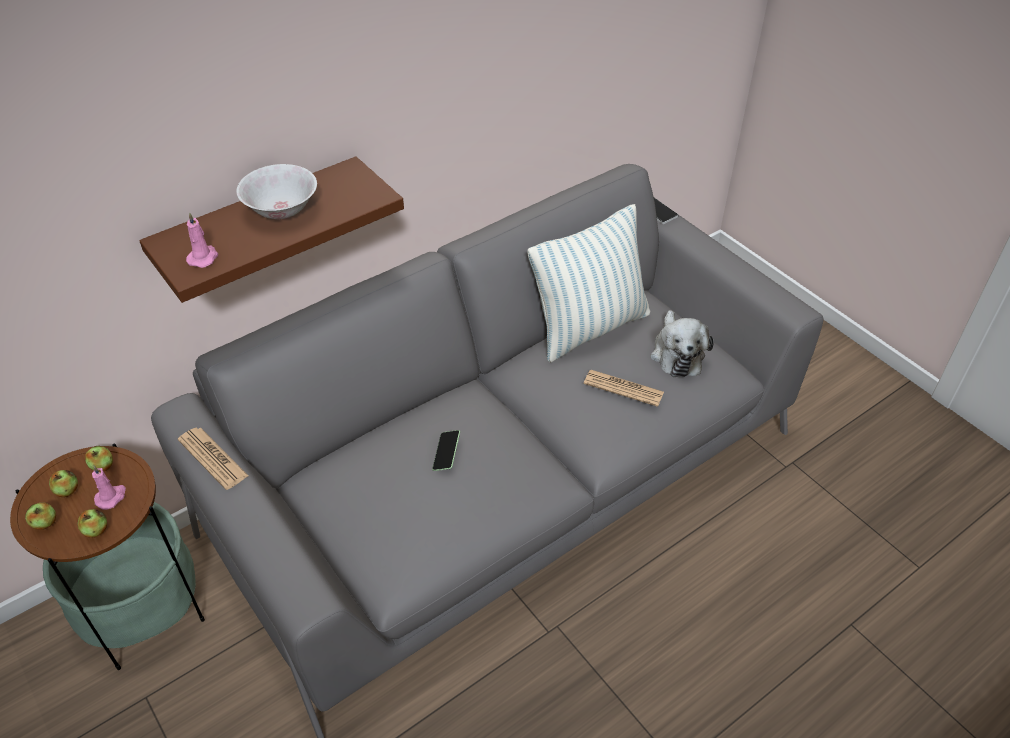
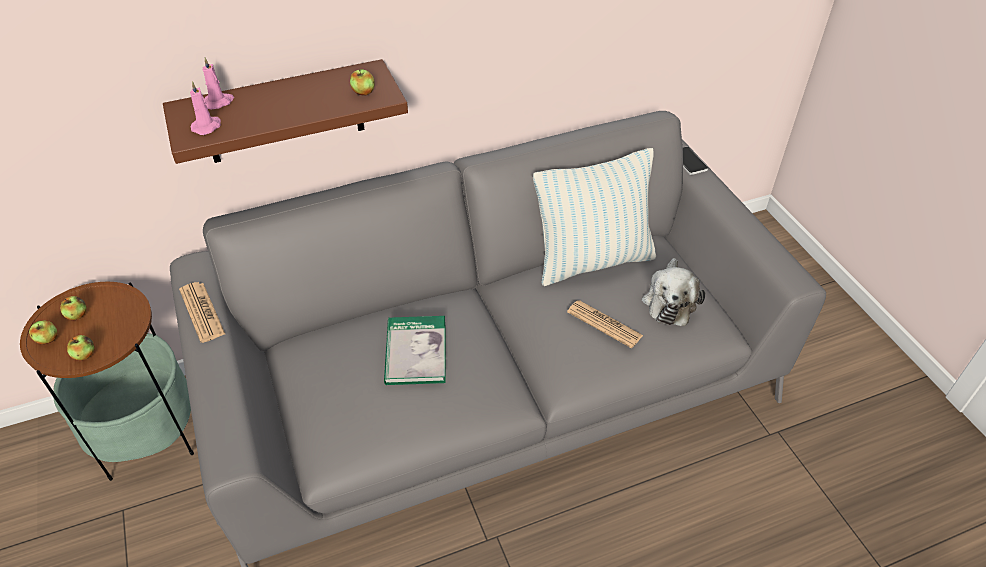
camera: 15 degrees right, 0 degrees up
(102, 466) = (112, 300): apple -> apple (363, 92)
(111, 497) = (109, 328): pink candle -> pink candle (219, 102)
(282, 210) = (294, 96): white bowl -> none
(446, 454) = (415, 352): phone -> book

